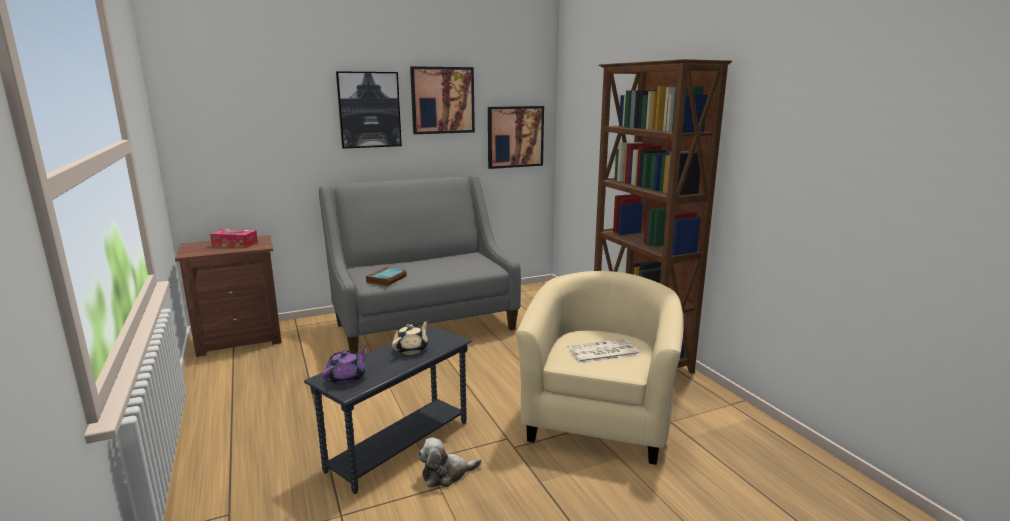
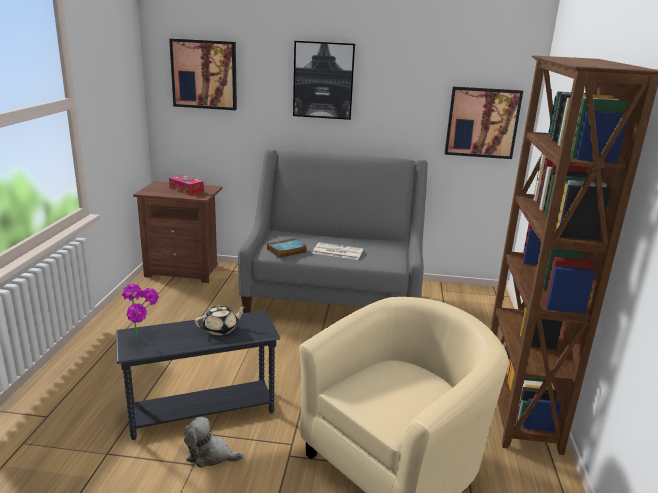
camera: 30 degrees right, 5 degrees up
(347, 378) = (143, 339): purple teapot -> potted plant
(442, 100) = (401, 76): picture -> picture (204, 74)
(602, 352) = (393, 396): newspaper -> newspaper (337, 252)

